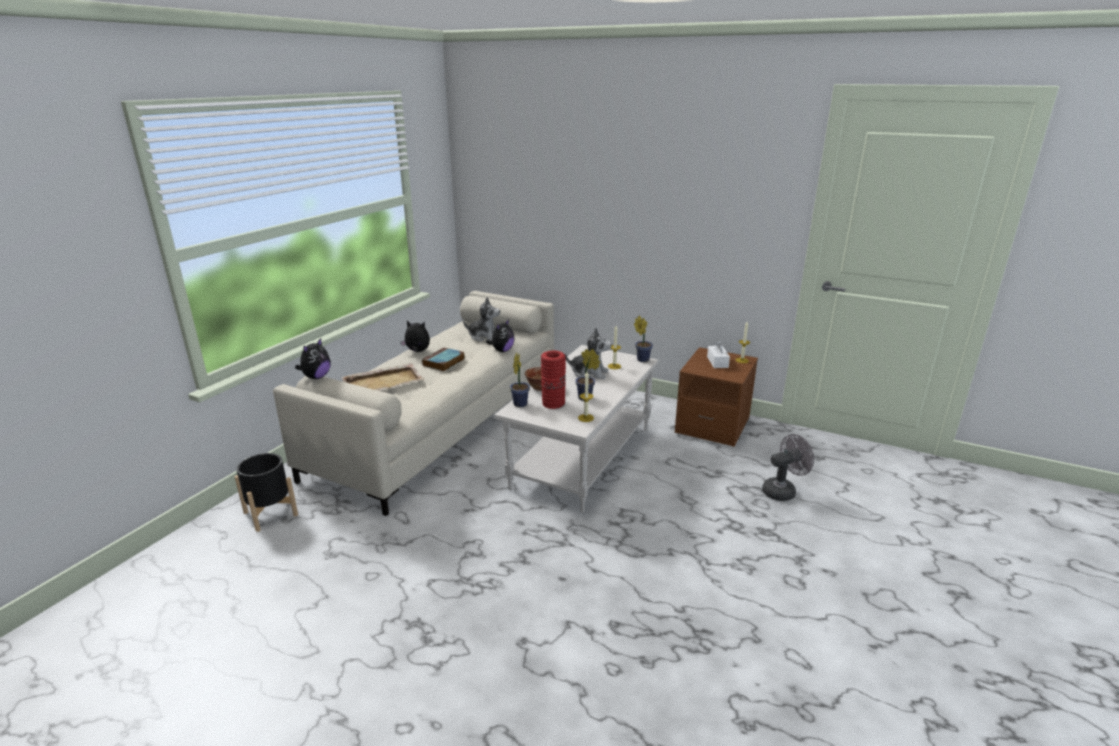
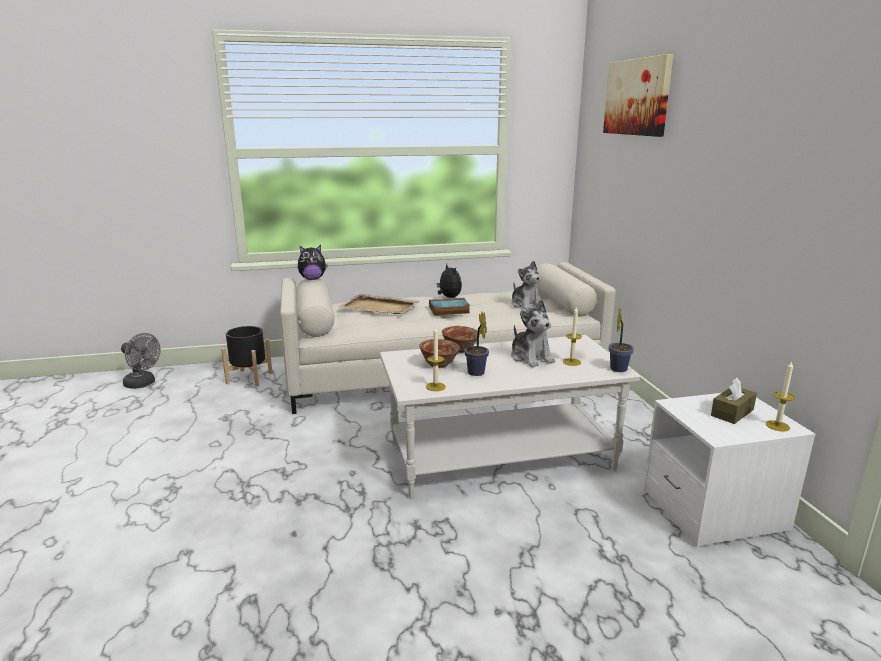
camera: 50 degrees right, 5 degrees down
(502, 350) = (515, 318): plush toy -> none
(521, 403) = (416, 353): potted plant -> none
(540, 148) = (637, 97): none -> picture
(553, 403) = (439, 364): red vase -> bowl
(712, 425) = (713, 510): brown nightstand -> white nightstand
(717, 362) = (732, 413): white tissue box -> brown tissue box
(782, 491) = (671, 636): grey fan -> grey fan (143, 384)

